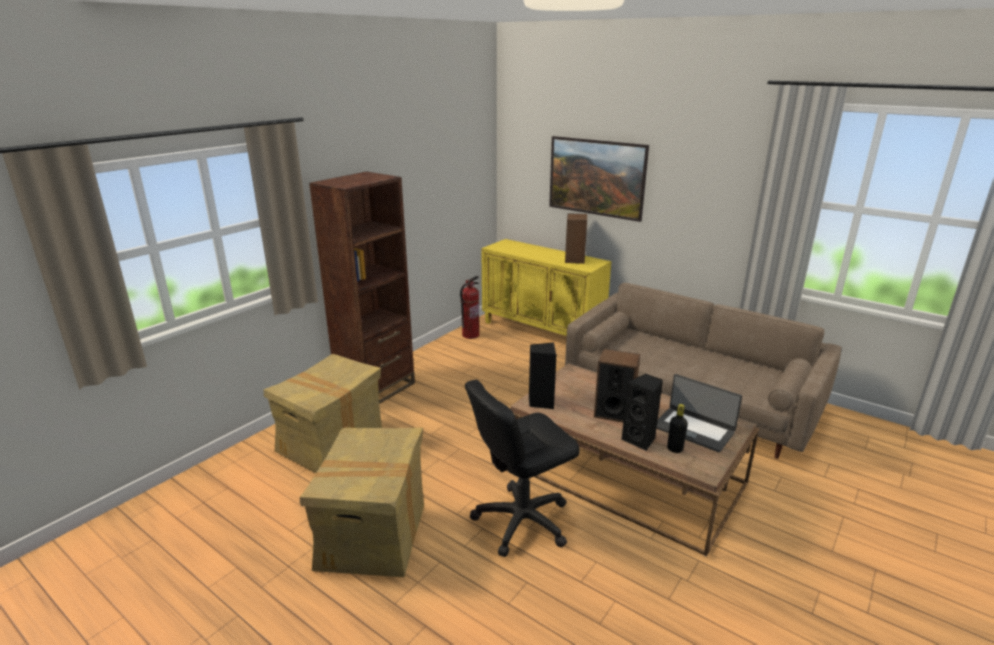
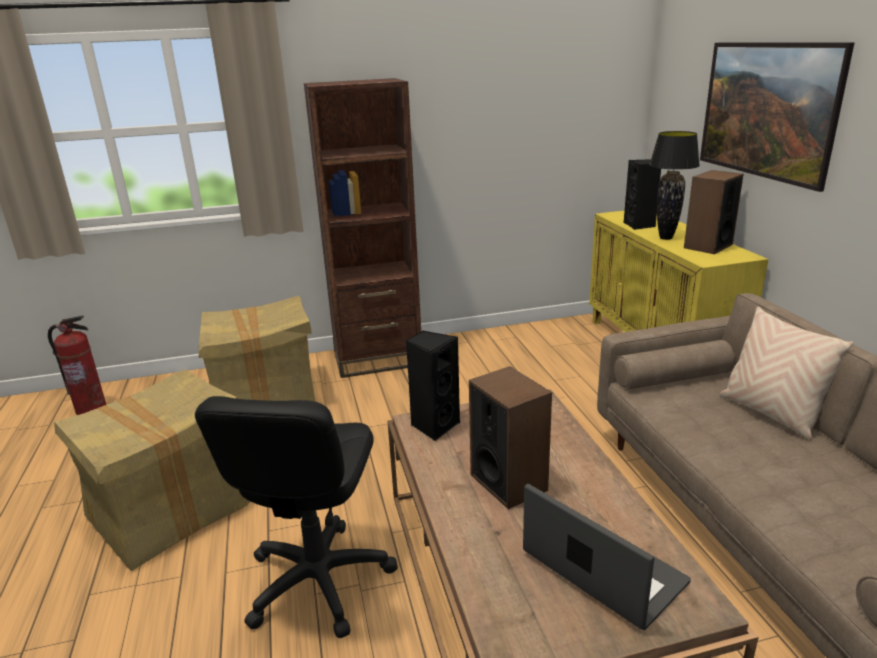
camera: 40 degrees right, 0 degrees up
(470, 335) = (555, 331): fire extinguisher -> fire extinguisher (91, 409)
(521, 521) = (317, 580): black office chair -> black office chair turned 90 degrees counterclockwise
(546, 258) = (665, 238): none -> black table lamp
(640, 440) = (485, 541): black speaker -> black speaker (640, 225)
(662, 343) = (770, 413): none -> beige pillow
(675, 449) = (518, 584): black bottle -> none
(693, 429) = (602, 569): laptop -> laptop turned 150 degrees clockwise

